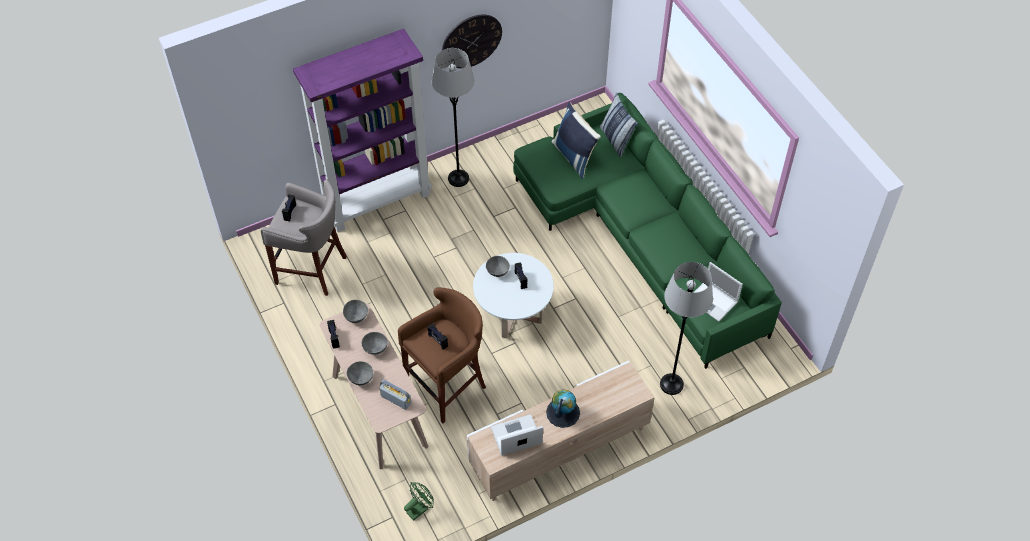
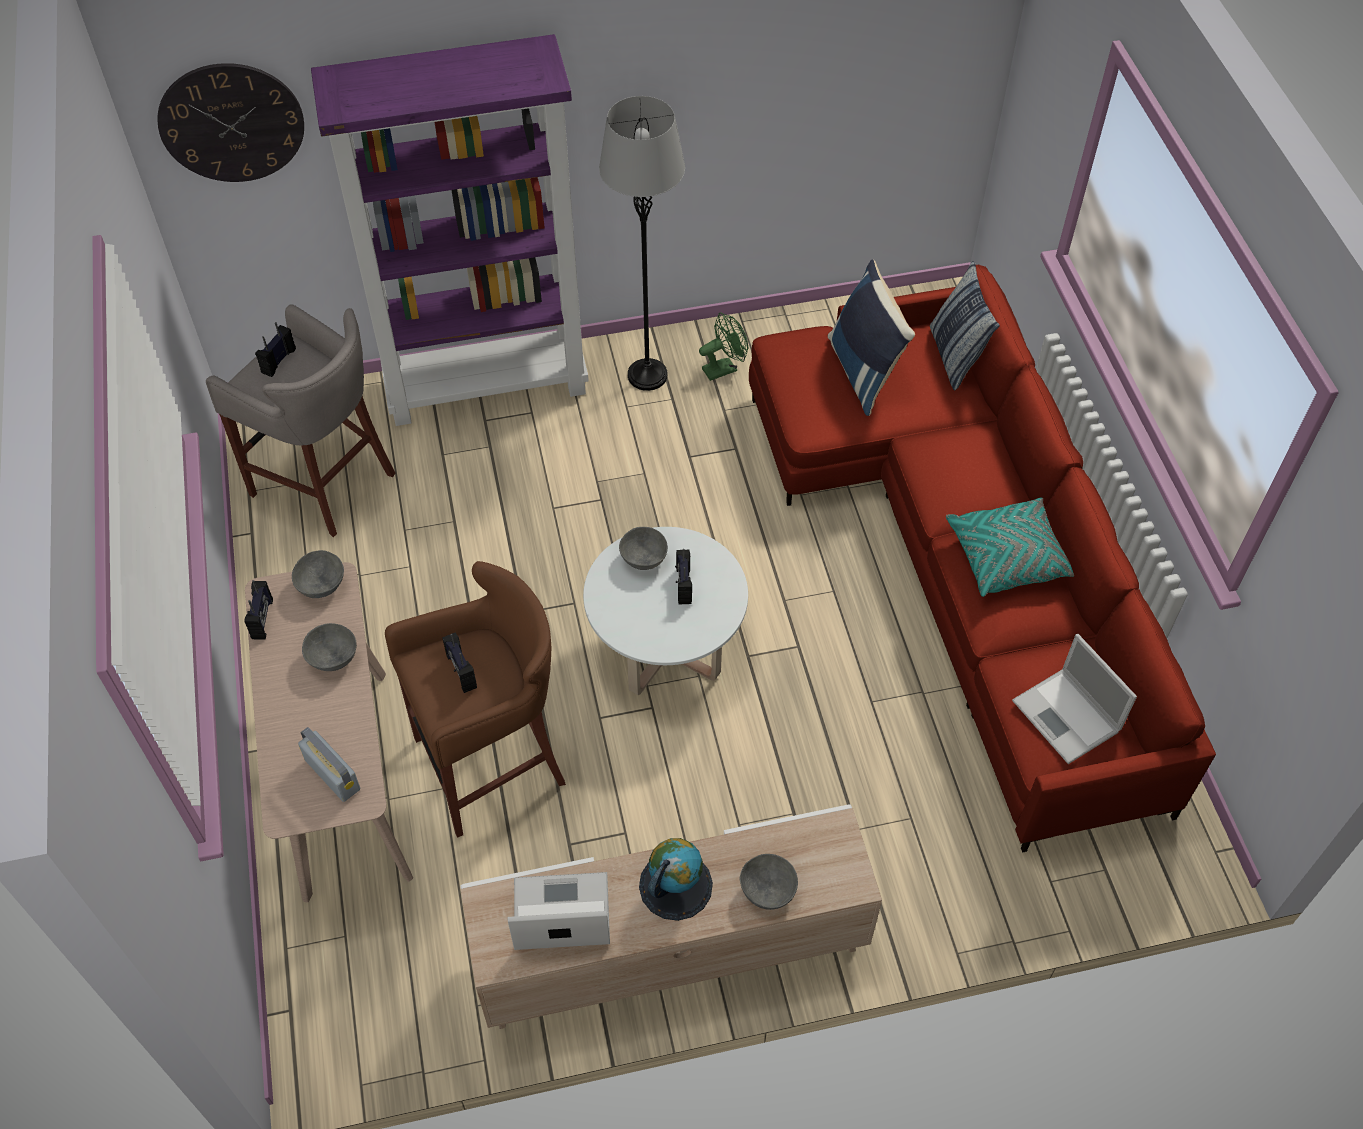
camera: 15 degrees right, 0 degrees up
(360, 378) = (281, 712): grey bowl -> grey bowl (767, 890)
(420, 508) = (349, 1006): green fan -> green fan (724, 368)
(471, 41) = (702, 100): wall clock -> wall clock (231, 123)
(641, 239) = (961, 559): green sofa -> red sofa
(667, 233) = (1008, 556): none -> turquoise pillow
(671, 384) = (942, 869): grey floor lamp -> none

